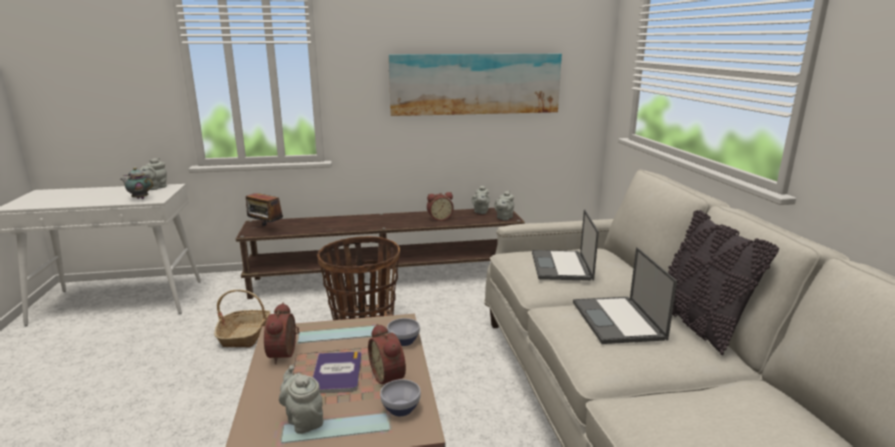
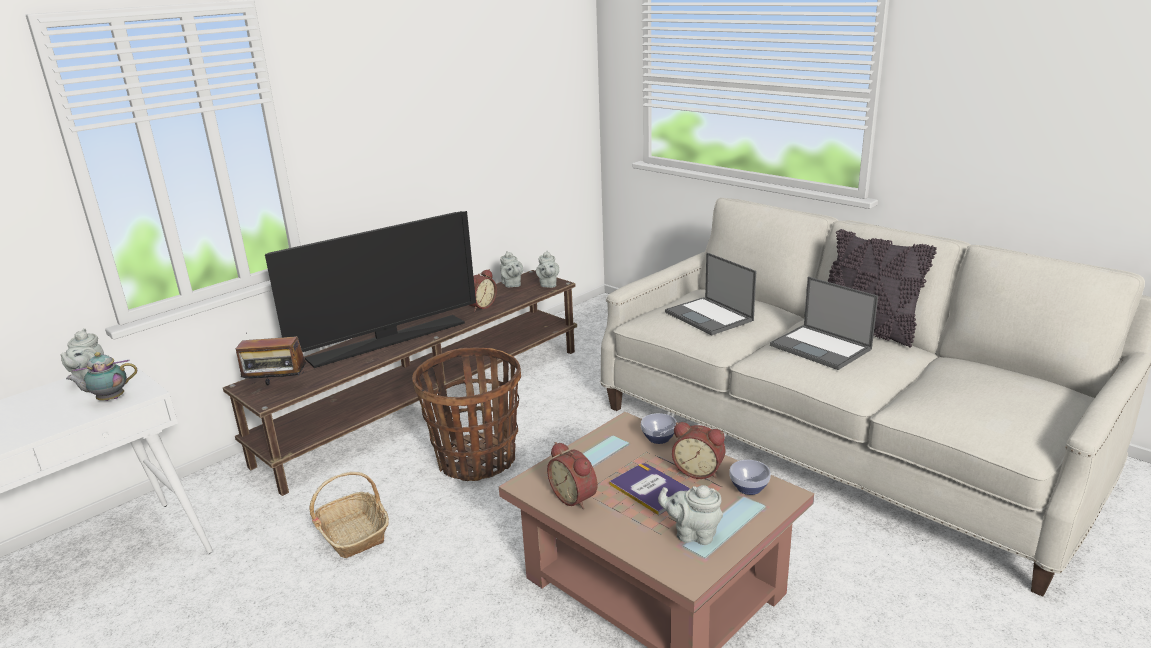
camera: 35 degrees left, 5 degrees up
(356, 222) = (388, 340): none -> television
(475, 84) = (470, 123): picture -> none

